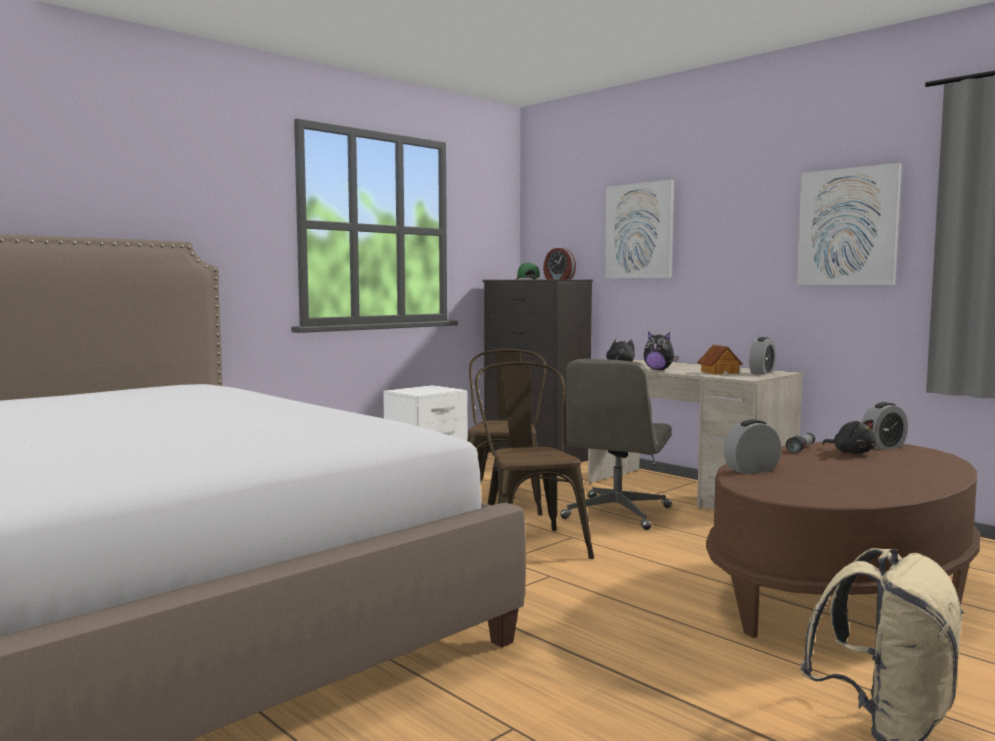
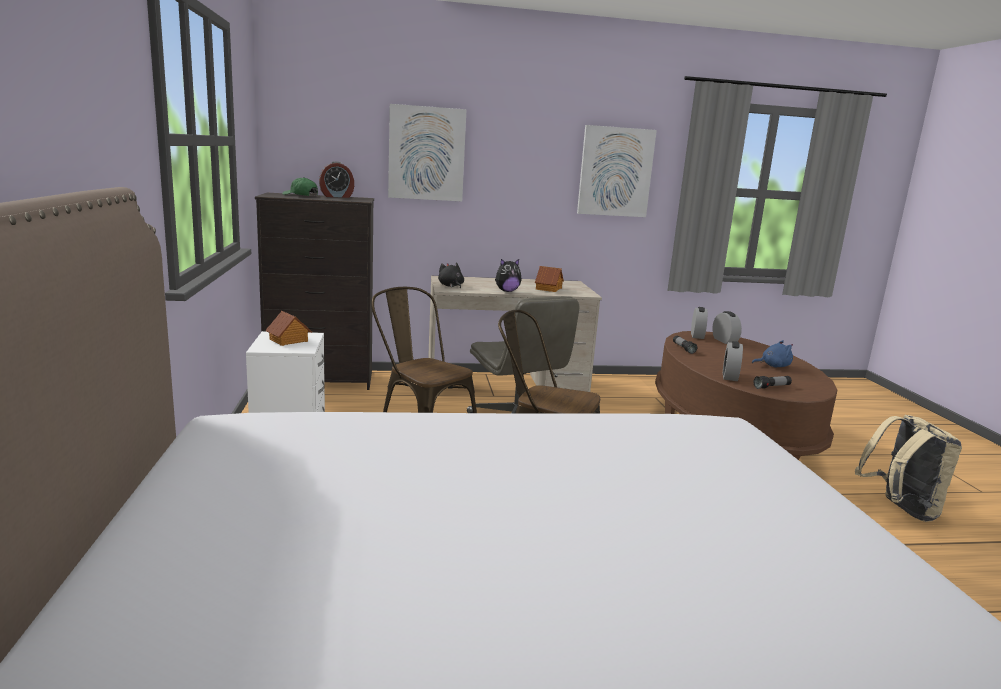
camera: 55 degrees left, 10 degrees up
(428, 389) = (289, 340): none -> toy house
(762, 373) = (568, 285): alarm clock -> alarm clock (724, 341)
(769, 485) = (772, 387): none -> flashlight
(851, 452) = (705, 345): black plush toy -> none
(871, 478) = (773, 366): none -> blue plush toy

